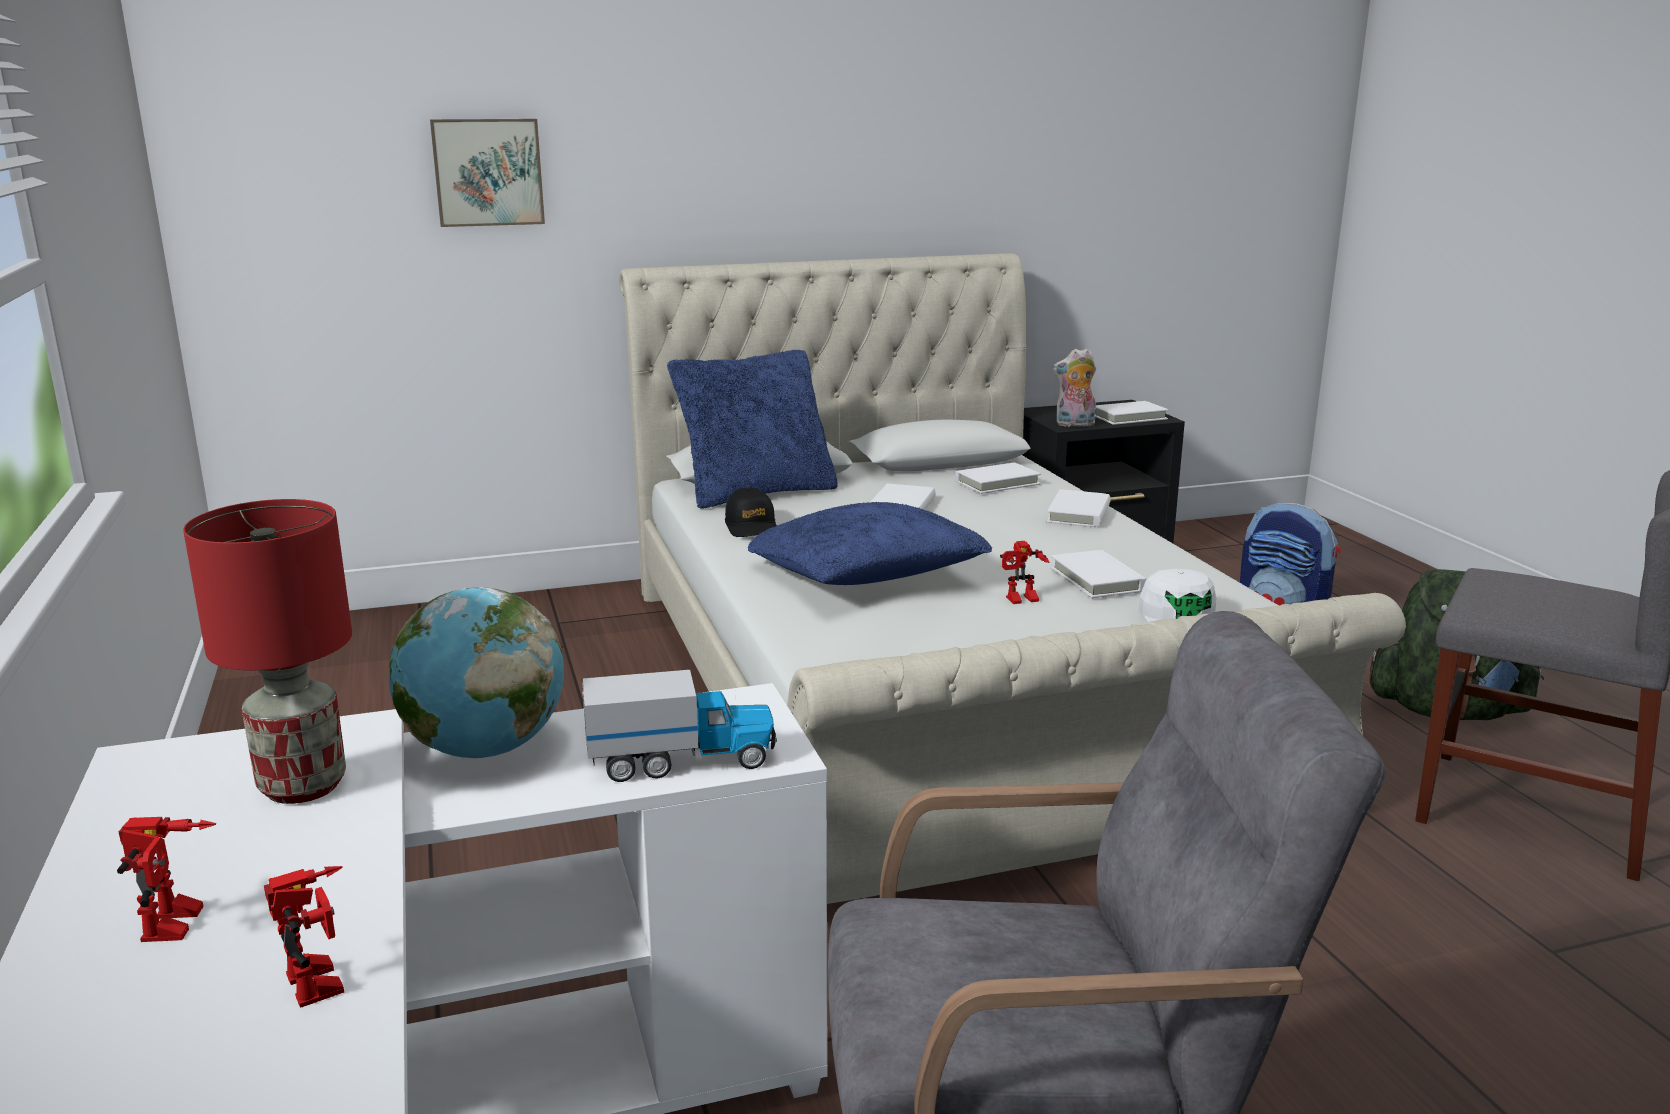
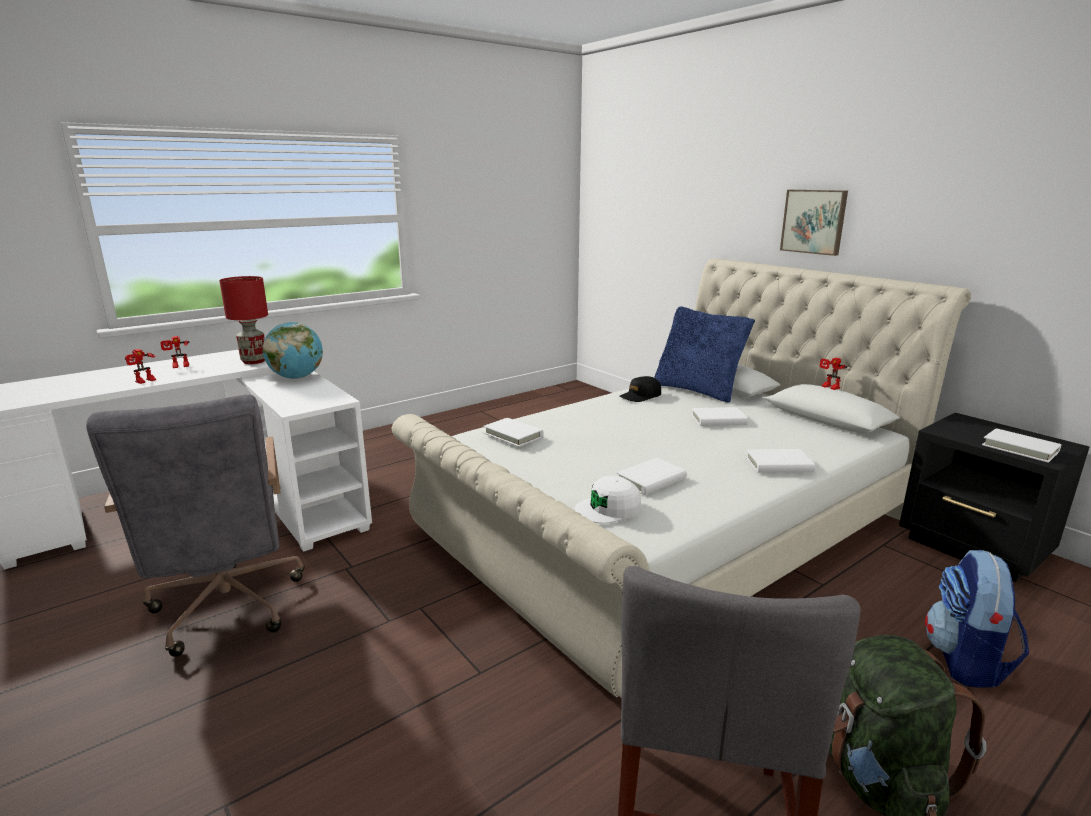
camera: 70 degrees right, 0 degrees up
(488, 172) = (676, 202): picture -> picture (814, 221)
(682, 760) = (288, 399): toy truck -> none
(865, 577) = (593, 426): blue pillow -> none
(997, 482) = (805, 436): white book -> white book (513, 435)
(1022, 601) = (595, 464): toy robot -> toy robot (828, 387)
(1074, 425) = (951, 433): plush toy -> none

